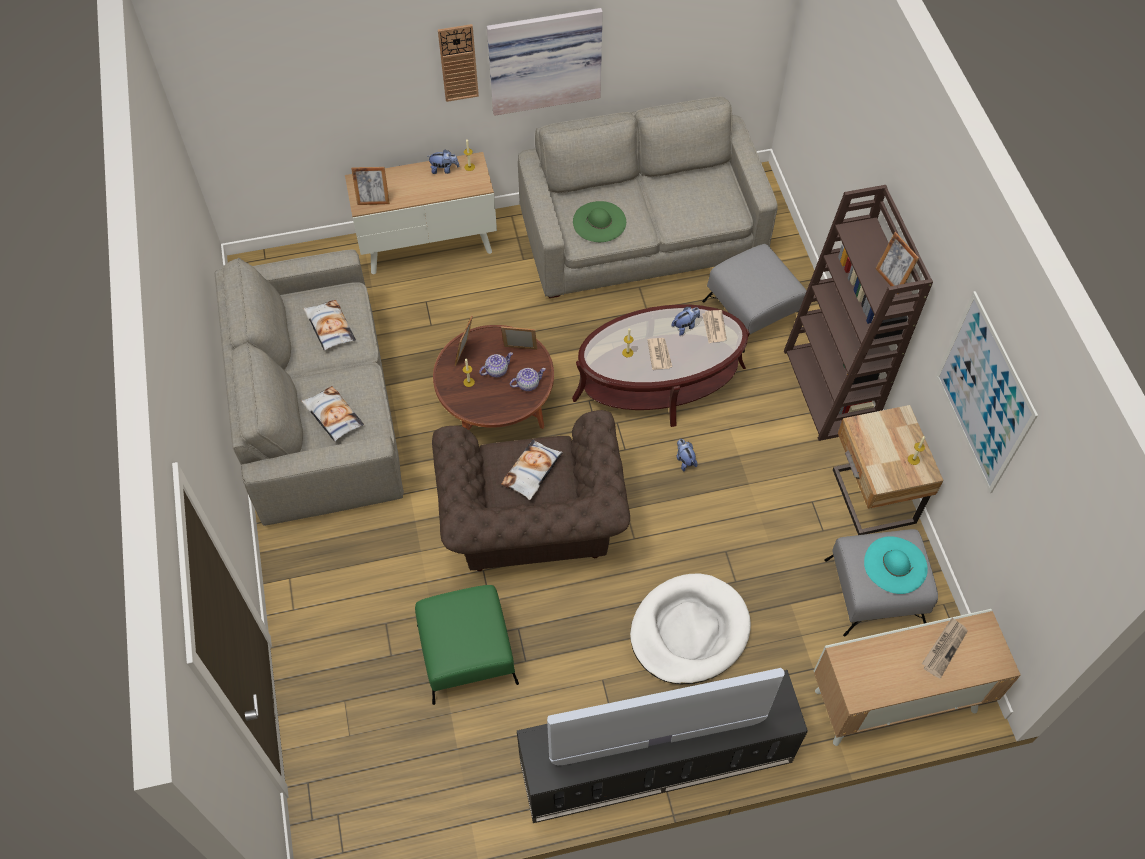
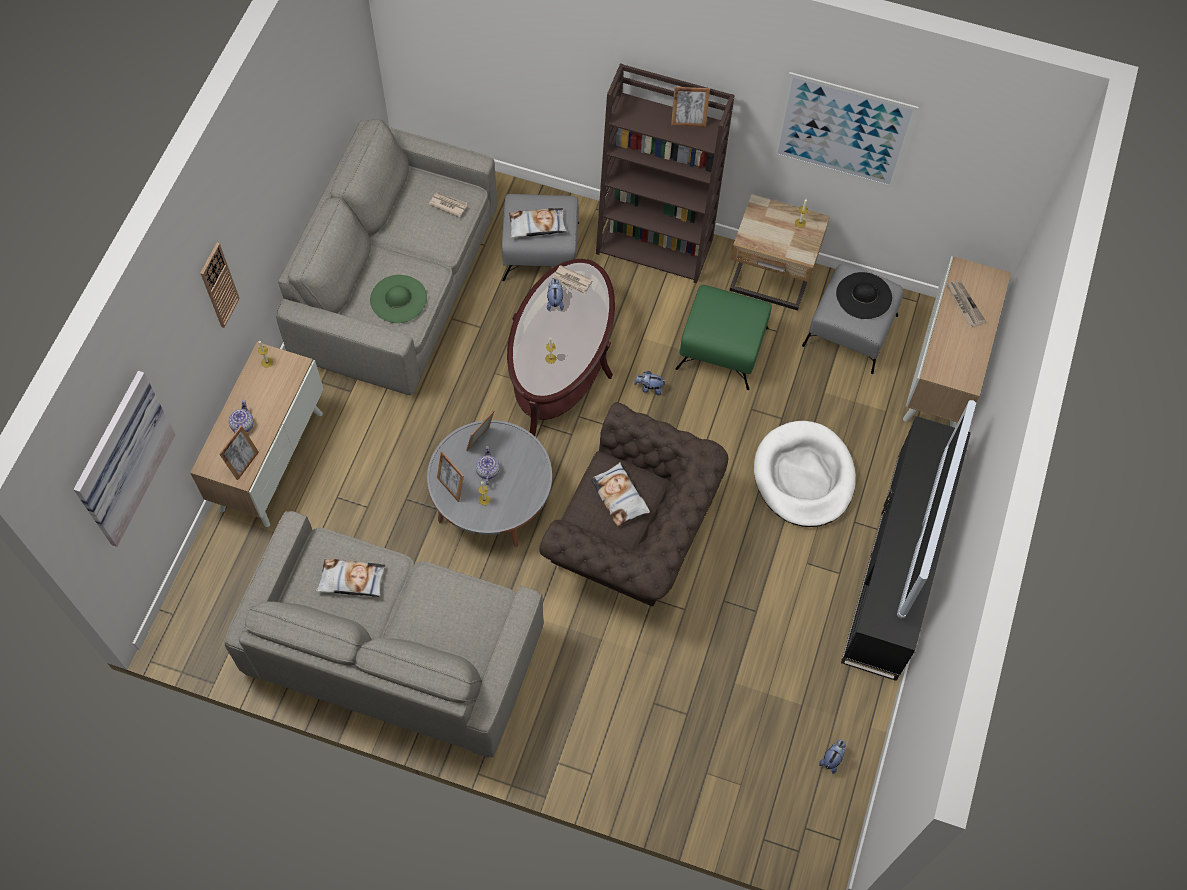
camera: 60 degrees left, 5 degrees up
(333, 416) = (455, 626): pillow -> pillow (537, 226)
(444, 169) = (253, 384): plush toy -> plush toy (832, 759)
(467, 653) = (722, 652): green ottoman -> green ottoman (721, 347)
(496, 403) = (492, 498): brown coffee table -> grey coffee table
(528, 384) = (519, 454): teapot -> teapot (242, 425)
(544, 58) = (261, 217): picture -> picture (119, 458)
(659, 354) = (569, 336): newspaper -> newspaper (448, 205)
(895, 565) = (863, 296): turquoise hat -> black hat

